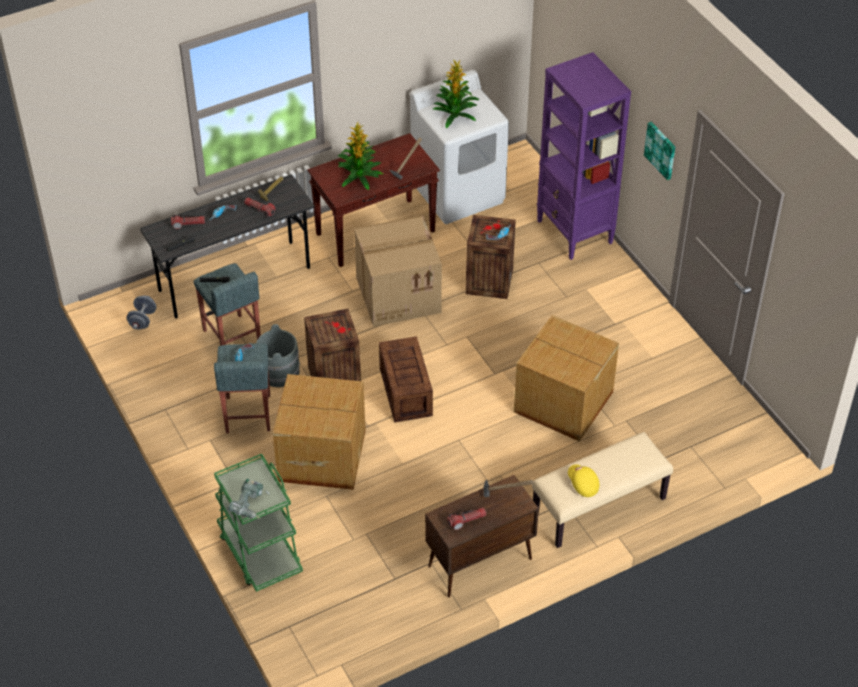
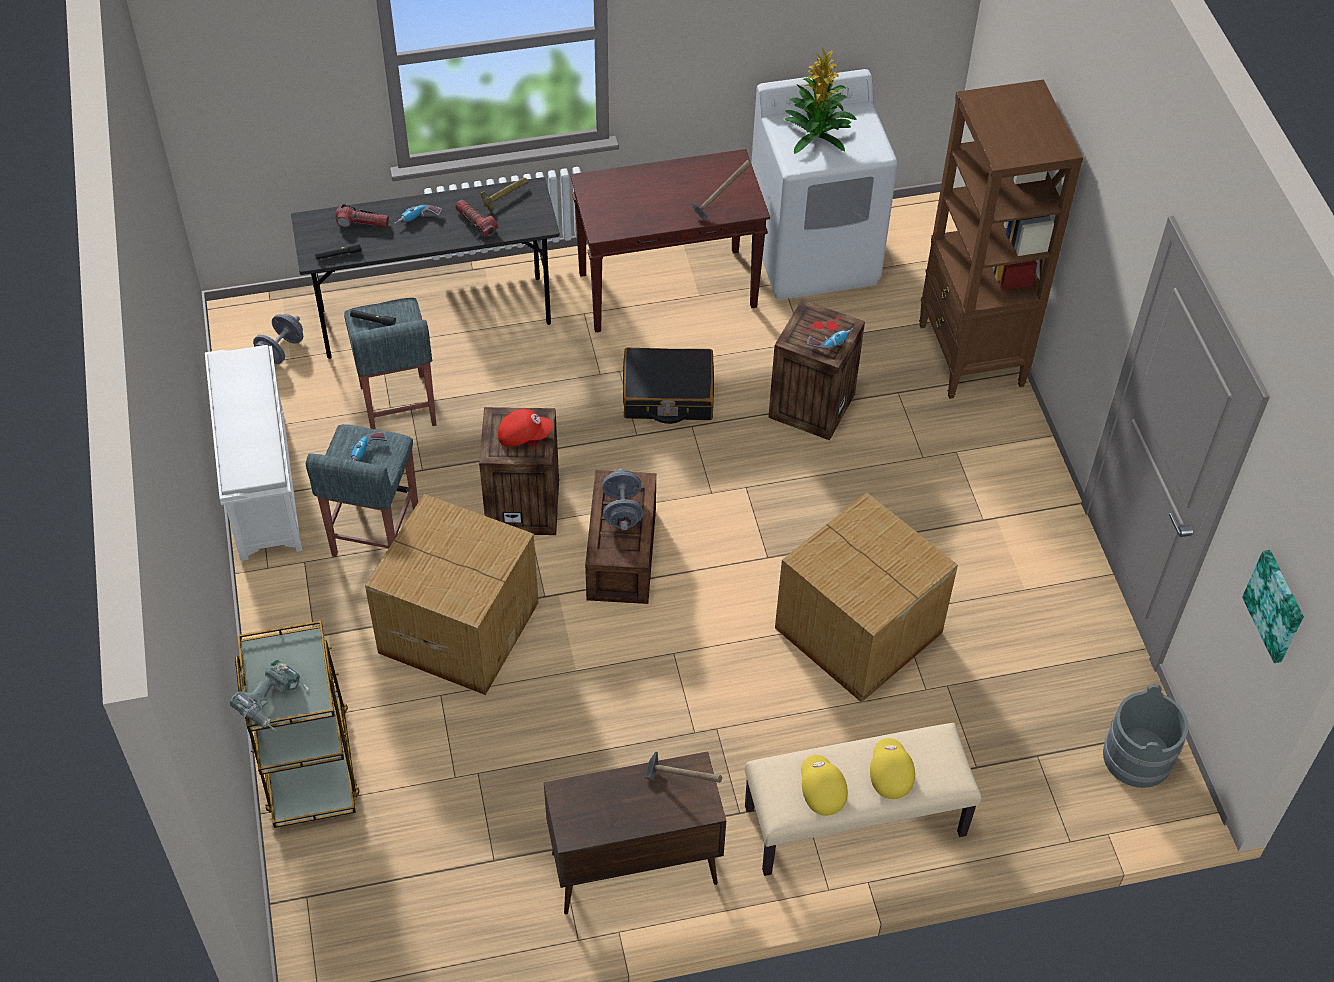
camera: 15 degrees right, 5 degrees up
(163, 402) = (261, 485): none -> white shoe rack
(260, 552) = (309, 762): green cart -> brown cart
(279, 372) = (445, 477): grey bucket -> grey bucket (1138, 757)
(335, 327) = (524, 435): none -> red cap
(359, 177) = (643, 203): potted plant -> none
(399, 294) = (668, 395): cardboard box -> black suitcase
(404, 362) = (622, 511): none -> grey dumbbell
(466, 520) = (603, 812): flashlight -> none
(575, 232) = (971, 356): purple bookcase -> brown bookcase
(618, 466) = (889, 774): none -> yellow cap
(661, 150) = (1109, 264): picture -> picture (1276, 605)

